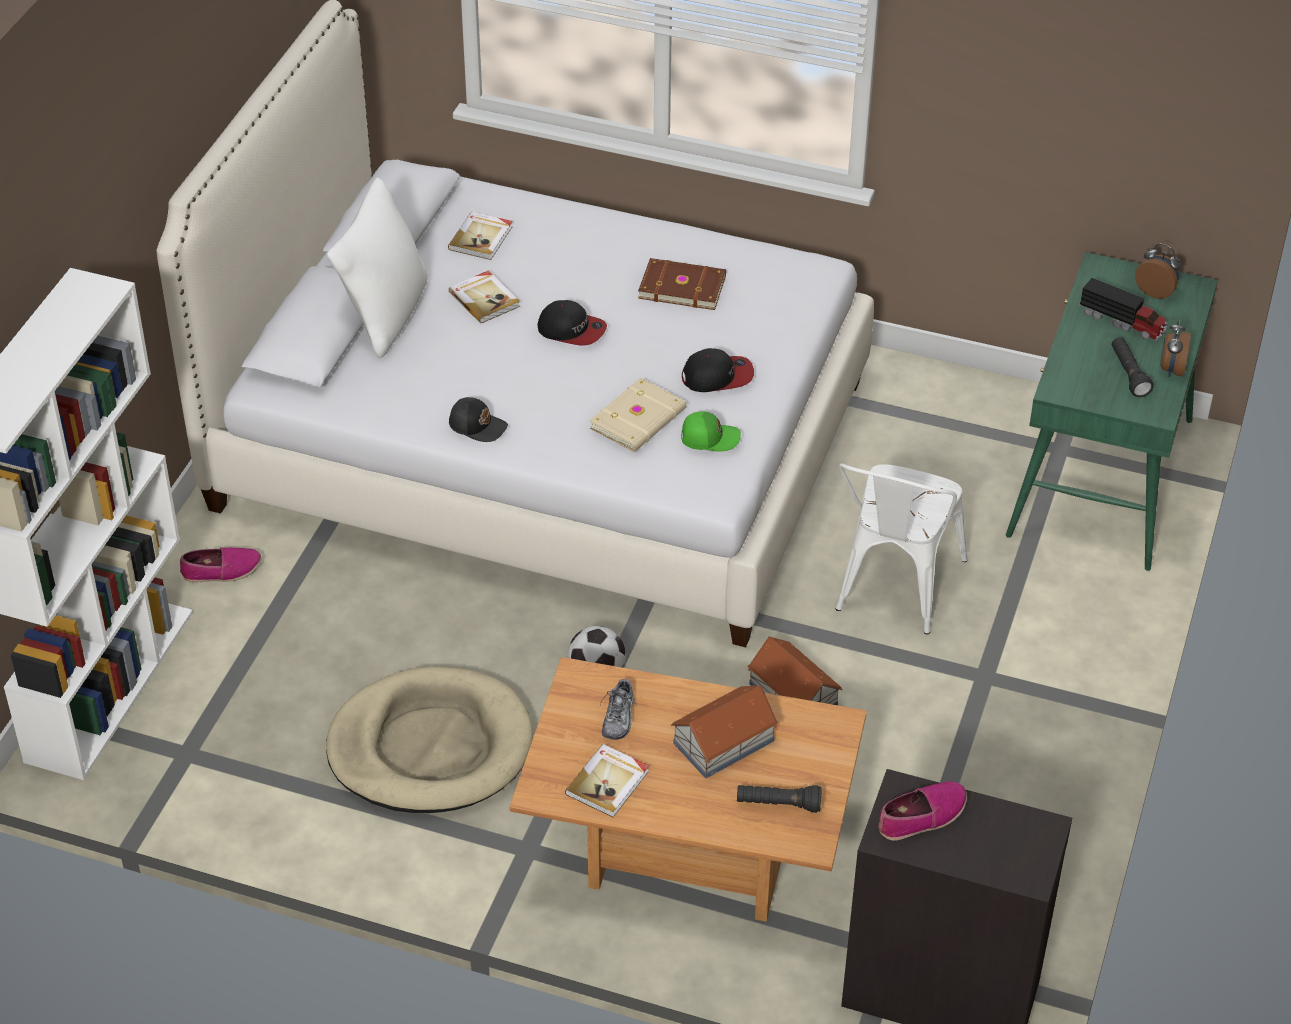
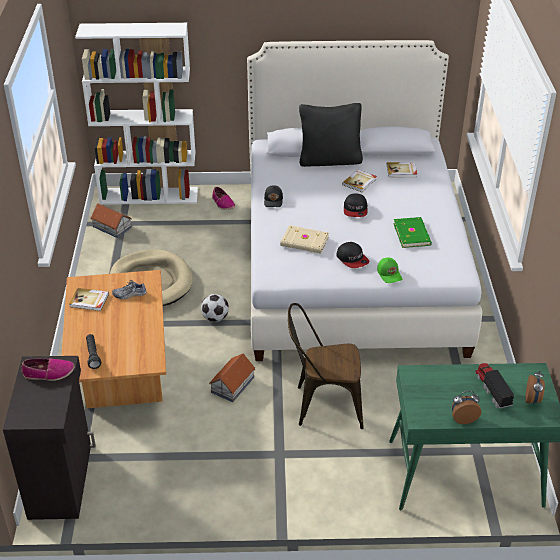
camera: 70 degrees right, 5 degrees down
(384, 315) = (330, 160): white pillow -> black pillow
(682, 286) = (412, 234): brown book -> green book
(709, 437) = (305, 265): green cap -> green cap (389, 274)
(722, 742) = (126, 329): toy house -> toy house (112, 226)
(894, 591) = (323, 405): white chair -> brown chair
(922, 817) = (49, 373): shoe -> shoe turned 45 degrees counterclockwise
(1123, 322) = (492, 390): toy truck -> toy truck turned 150 degrees clockwise
(1128, 374) = (446, 400): black flashlight -> none

